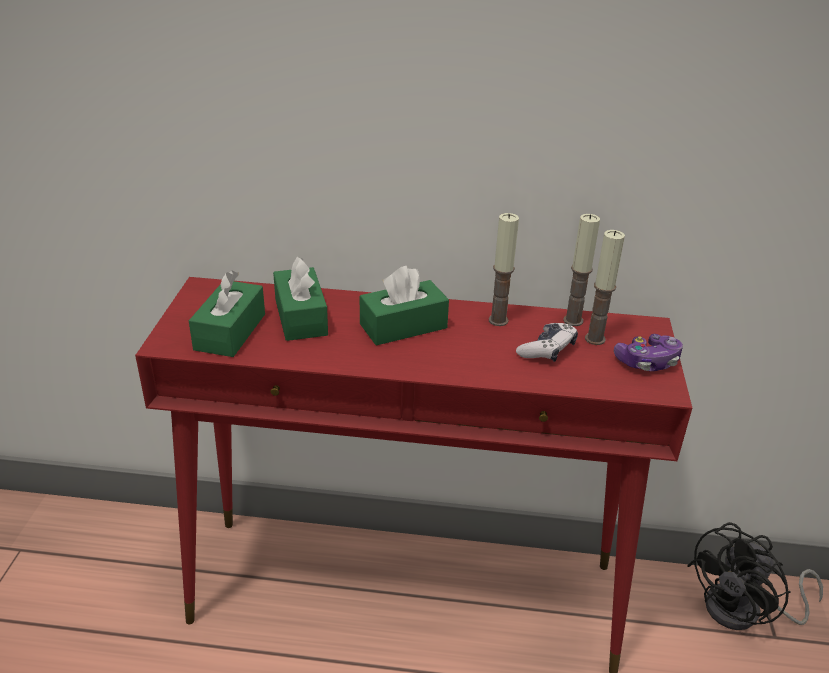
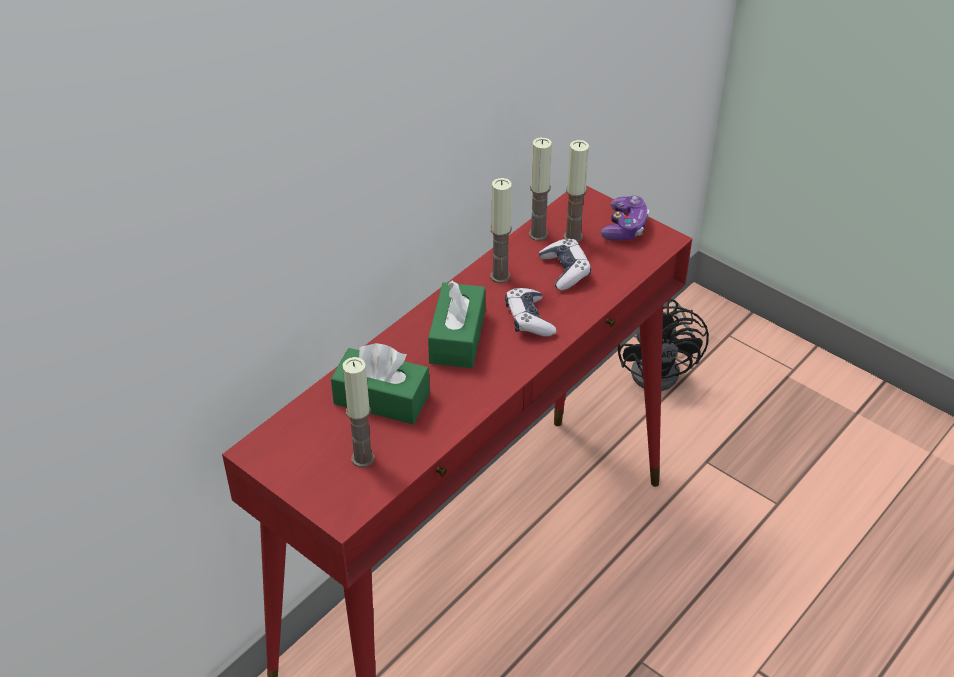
camera: 55 degrees left, 10 degrees up
(230, 332) = (363, 458): green tissue box -> candle
(465, 352) = (529, 319): none -> game controller

